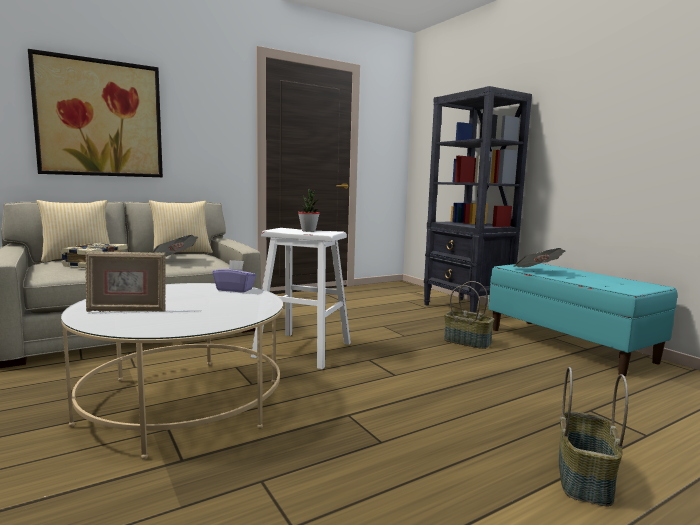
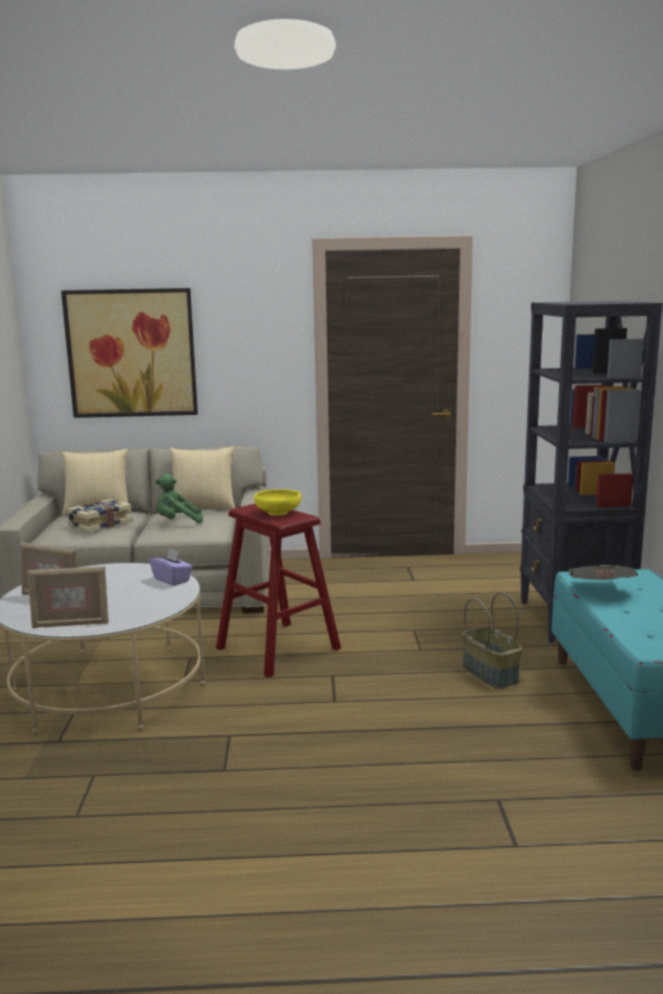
camera: 30 degrees right, 5 degrees up
(173, 260) = (178, 522): newspaper -> green plush toy
(188, 325) = (71, 624): none -> picture frame
(303, 350) = (278, 648): white stool -> red stool
(308, 231) = (278, 513): potted plant -> yellow bowl
(585, 479) = (362, 862): basket -> none

